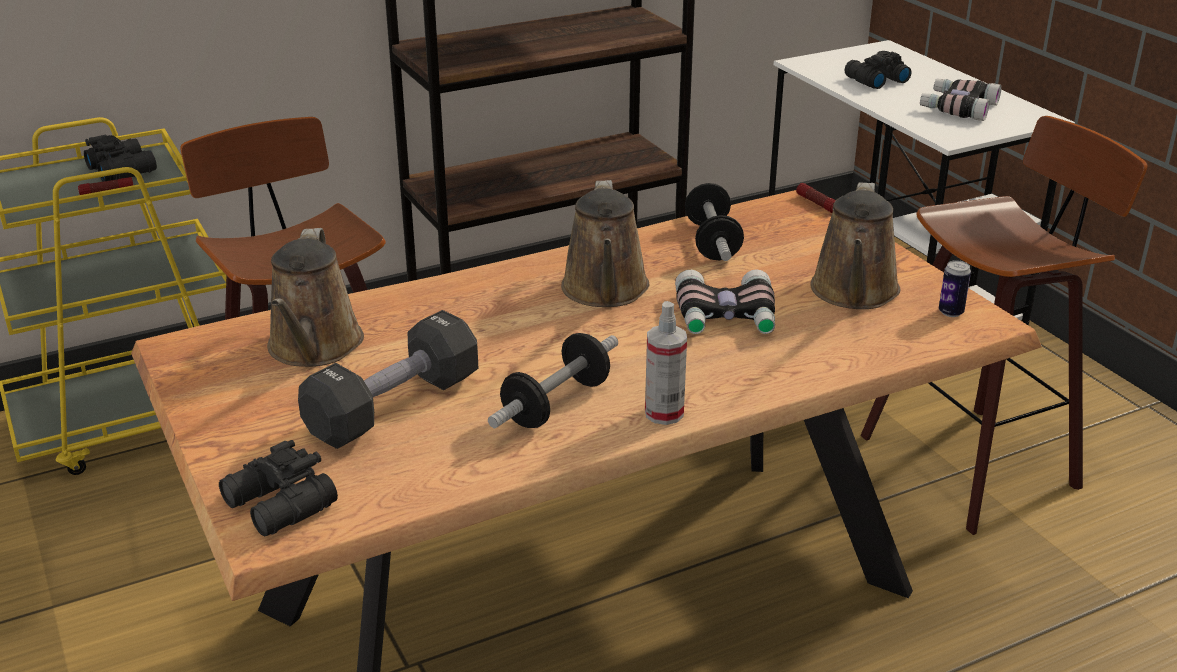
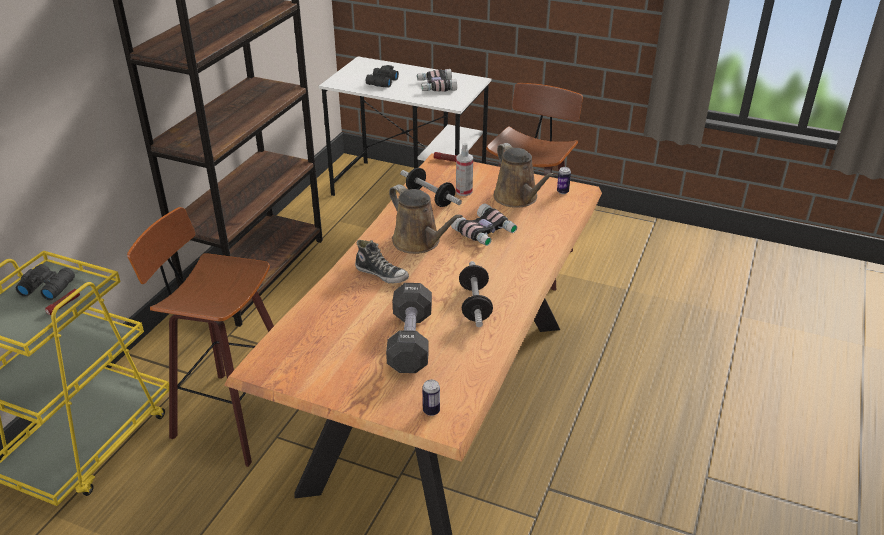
camera: 40 degrees left, 5 degrees up
(278, 506) = (431, 411): black binoculars -> can
(314, 348) = (329, 333): brown watering can -> none
(491, 308) = (382, 274): none -> shoe
(664, 413) = (521, 287): spray bottle -> spray bottle (464, 191)

